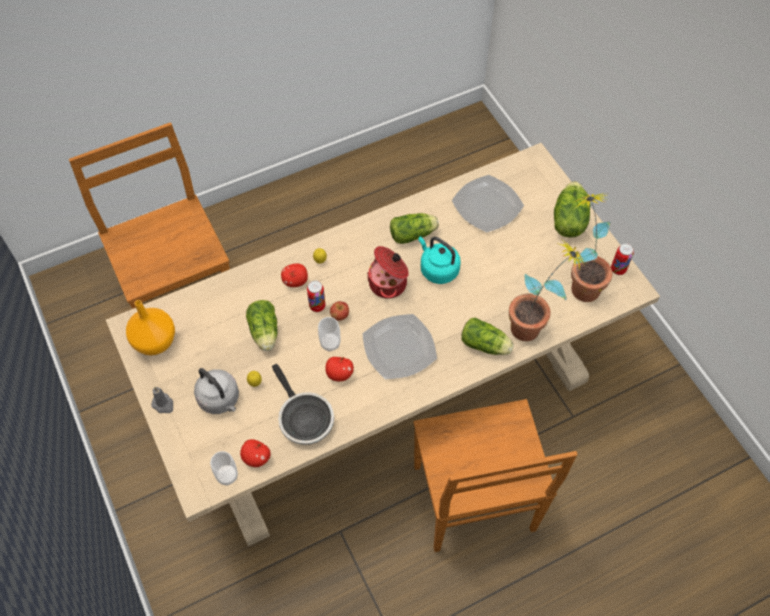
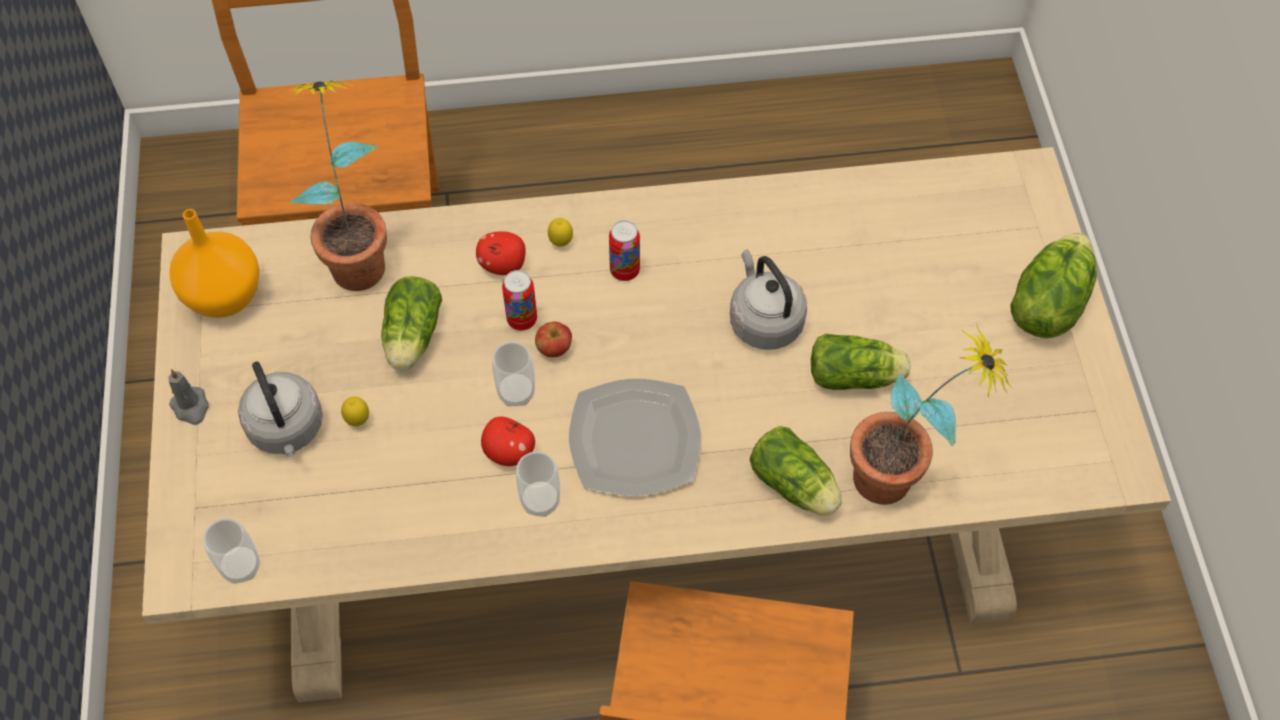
camera: 20 degrees right, 0 degrees up
(256, 458) = (303, 552): apple -> none
(303, 418) = (413, 509): frying pan -> none
(365, 393) = (540, 501): none -> cup
(389, 283) = (665, 319): cooking pot -> none
(414, 234) = (747, 245): lettuce -> lettuce (857, 376)
(437, 269) = (763, 320): turquoise kettle -> grey kettle
(487, 204) = (904, 231): plate -> none
(580, 282) = (1023, 426): potted plant -> potted plant (358, 254)
(618, 269) = (1107, 424): can -> can (624, 271)

